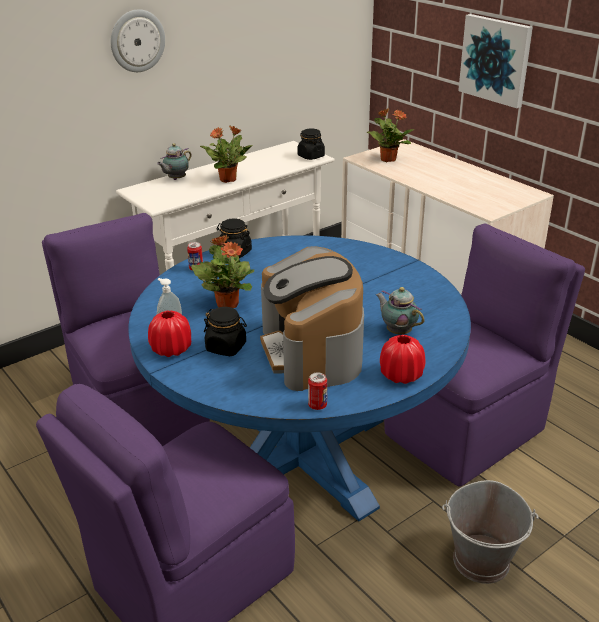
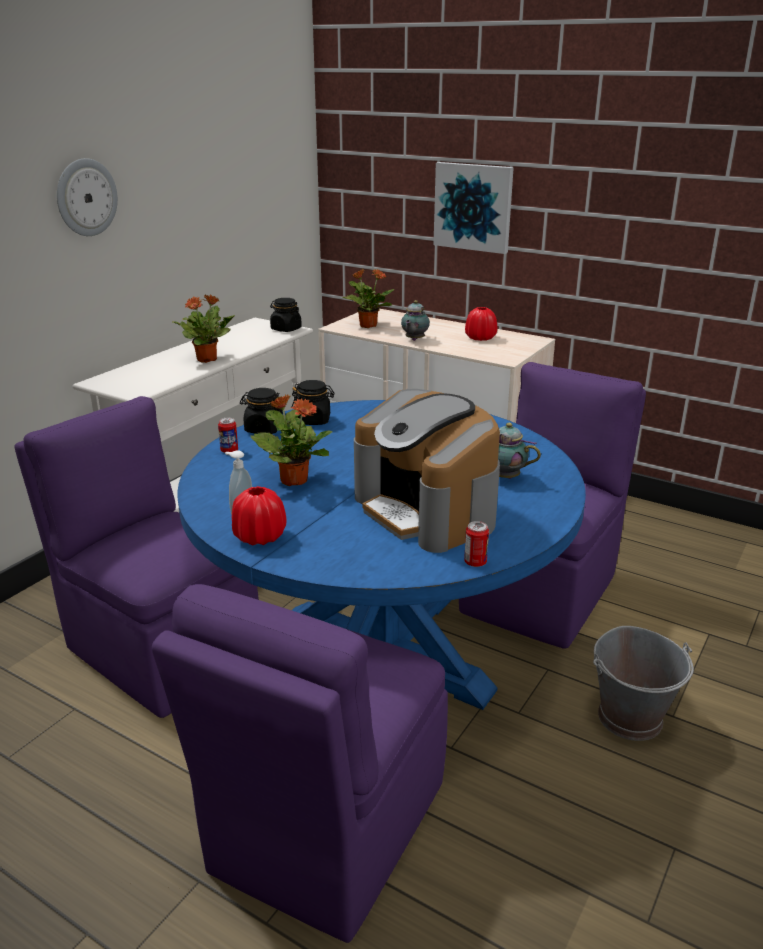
camera: 20 degrees left, 5 degrees down
(176, 179) = (142, 365): teapot -> teapot (414, 340)
(226, 347) = (325, 523): black jar -> black jar (313, 420)
(401, 375) = (540, 517): red vase -> red vase (480, 338)

